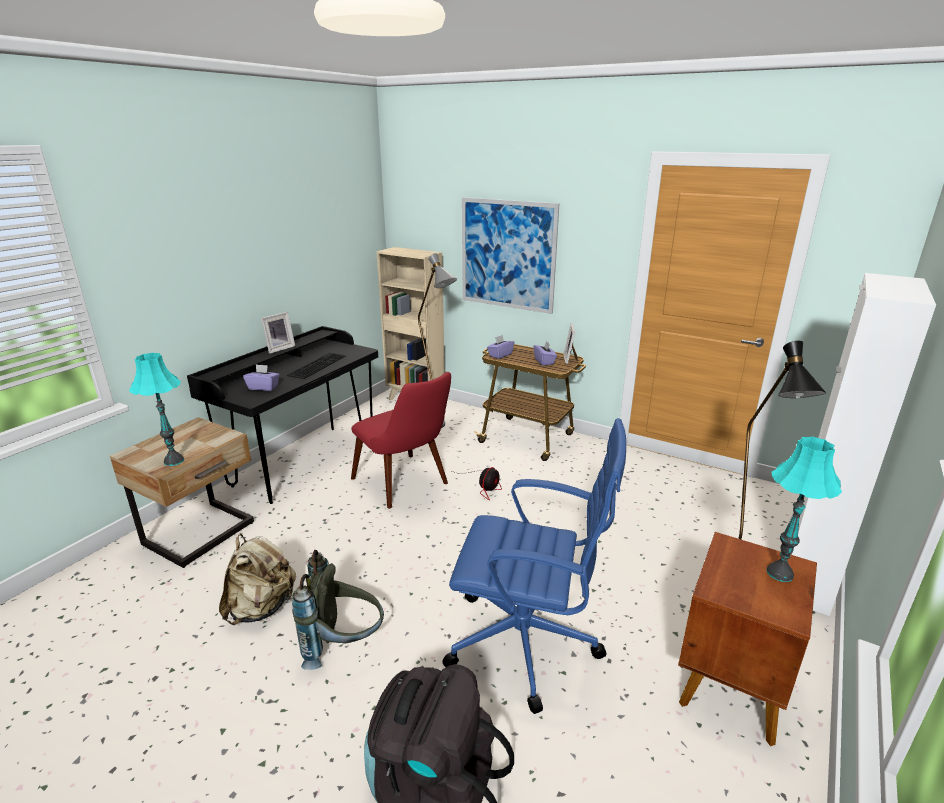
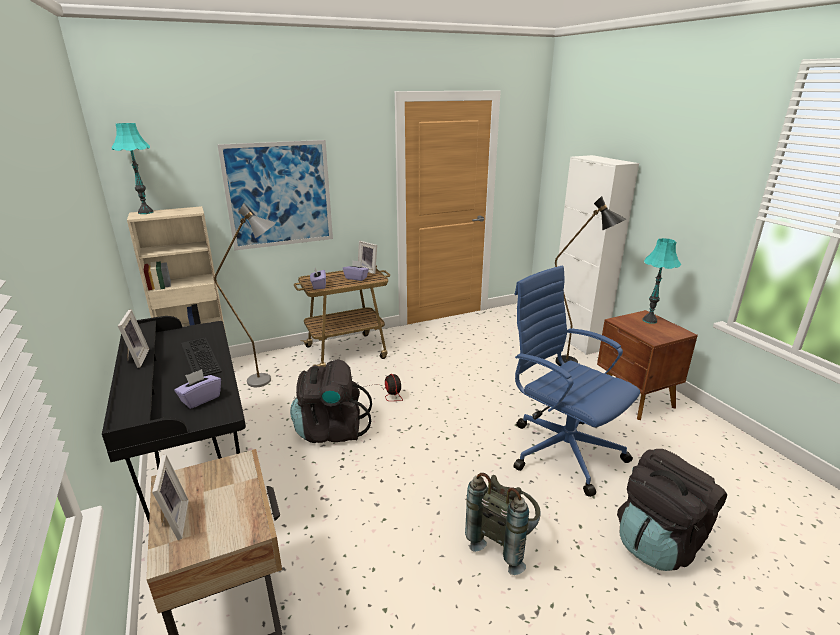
camera: 55 degrees left, 0 degrees up
(159, 441) = (172, 521): none -> picture frame
(173, 461) = (249, 516): turquoise table lamp -> turquoise table lamp (145, 212)
(261, 608) = (412, 584): beige backpack -> none
(407, 485) = (331, 430): red chair -> black backpack
(527, 643) = (562, 450): blue office chair -> blue office chair turned 90 degrees counterclockwise

